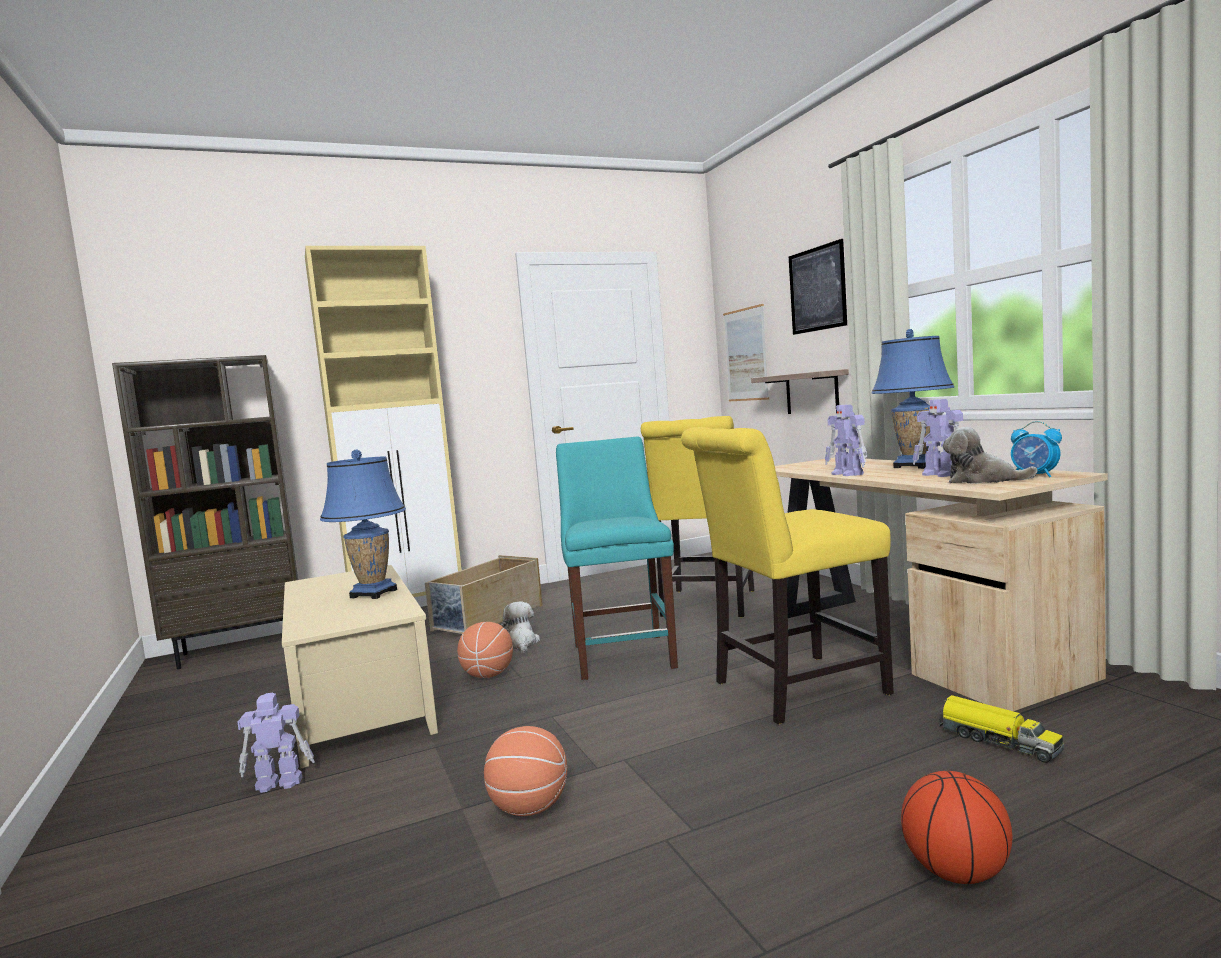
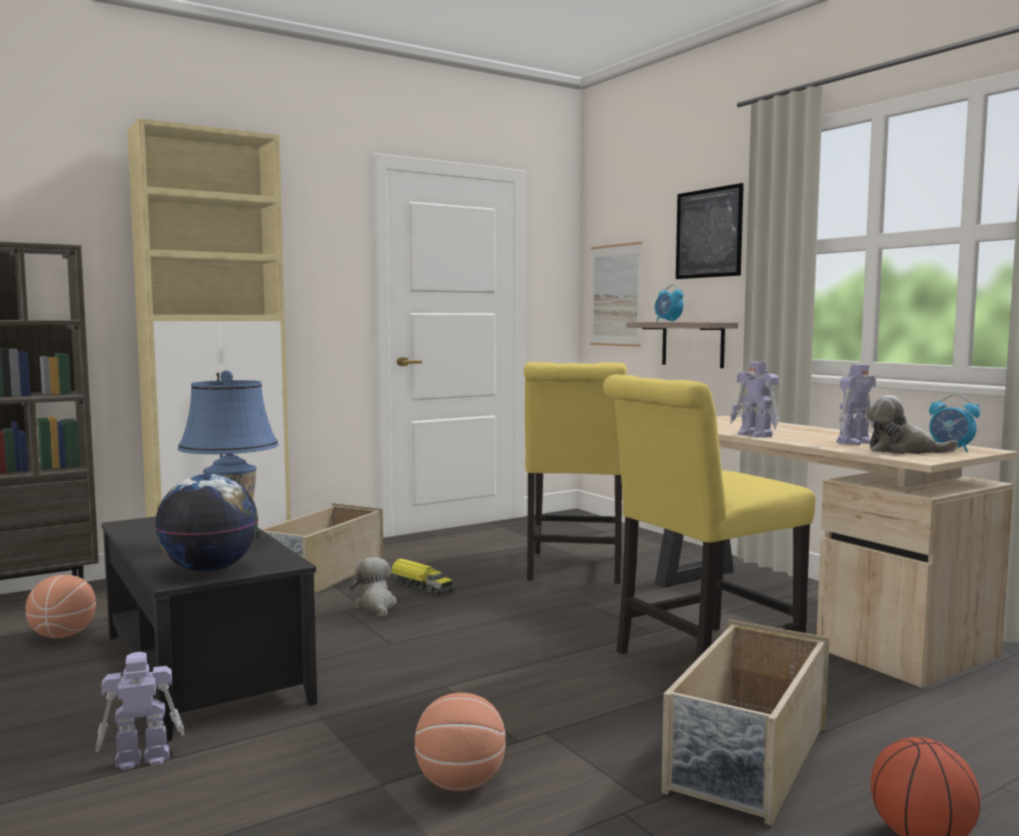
camera: 10 degrees left, 0 degrees up
(338, 620) = (209, 569): none -> globe
(362, 701) = (206, 667): beige coffee table -> black coffee table
(488, 675) = (350, 640): basketball -> basketball (63, 635)
(623, 654) = (500, 620): turquoise chair -> none
(787, 374) = (668, 321): none -> alarm clock
(804, 787) = (747, 760): none -> beige storage box
(915, 466) = (818, 431): blue table lamp -> none
(941, 474) = (855, 442): toy robot -> toy robot turned 90 degrees counterclockwise
(998, 741) = (920, 714): toy truck -> toy truck (420, 587)

